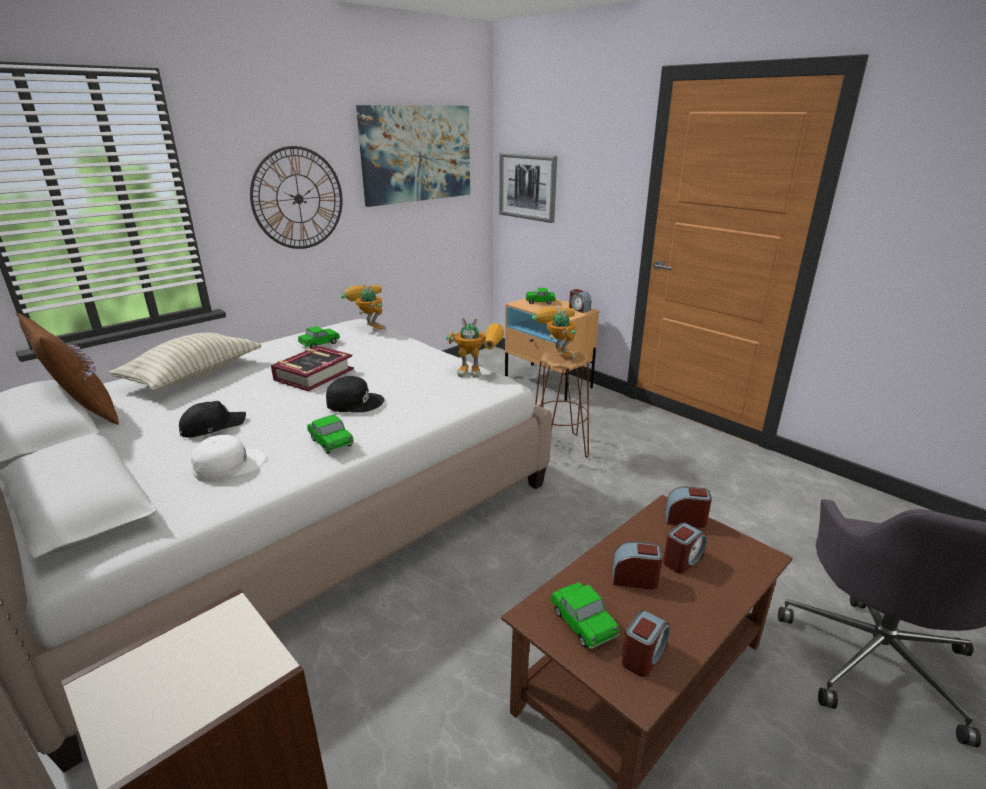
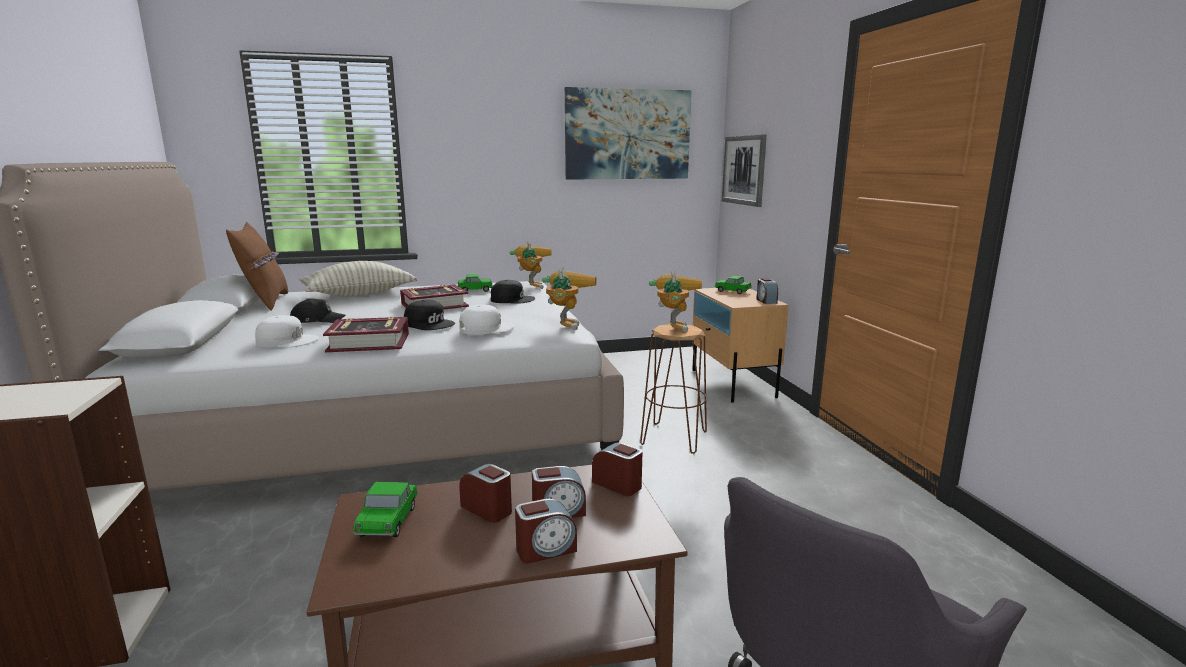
camera: 30 degrees right, 10 degrees down
(298, 198) = (498, 166): wall clock -> none
(331, 443) = (369, 342): toy car -> book
(379, 350) = (512, 299): none -> black cap
(422, 395) = (486, 328): none -> white cap
(479, 372) = (566, 324): toy robot -> toy robot turned 120 degrees counterclockwise
(643, 655) = (397, 561): alarm clock -> alarm clock (546, 550)

